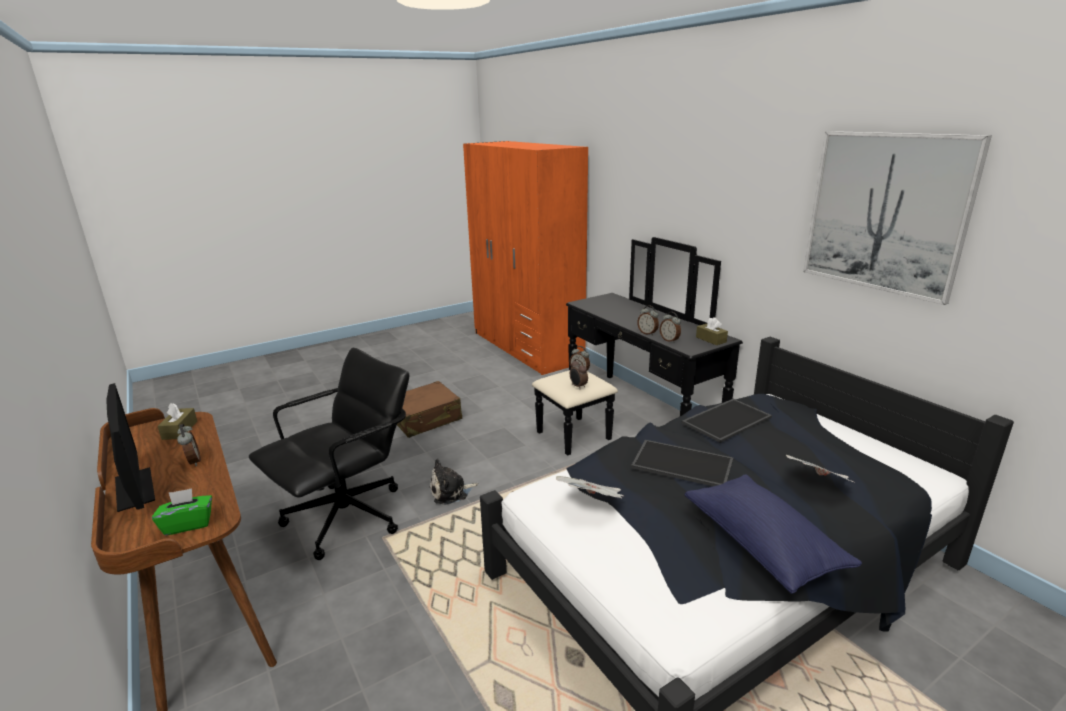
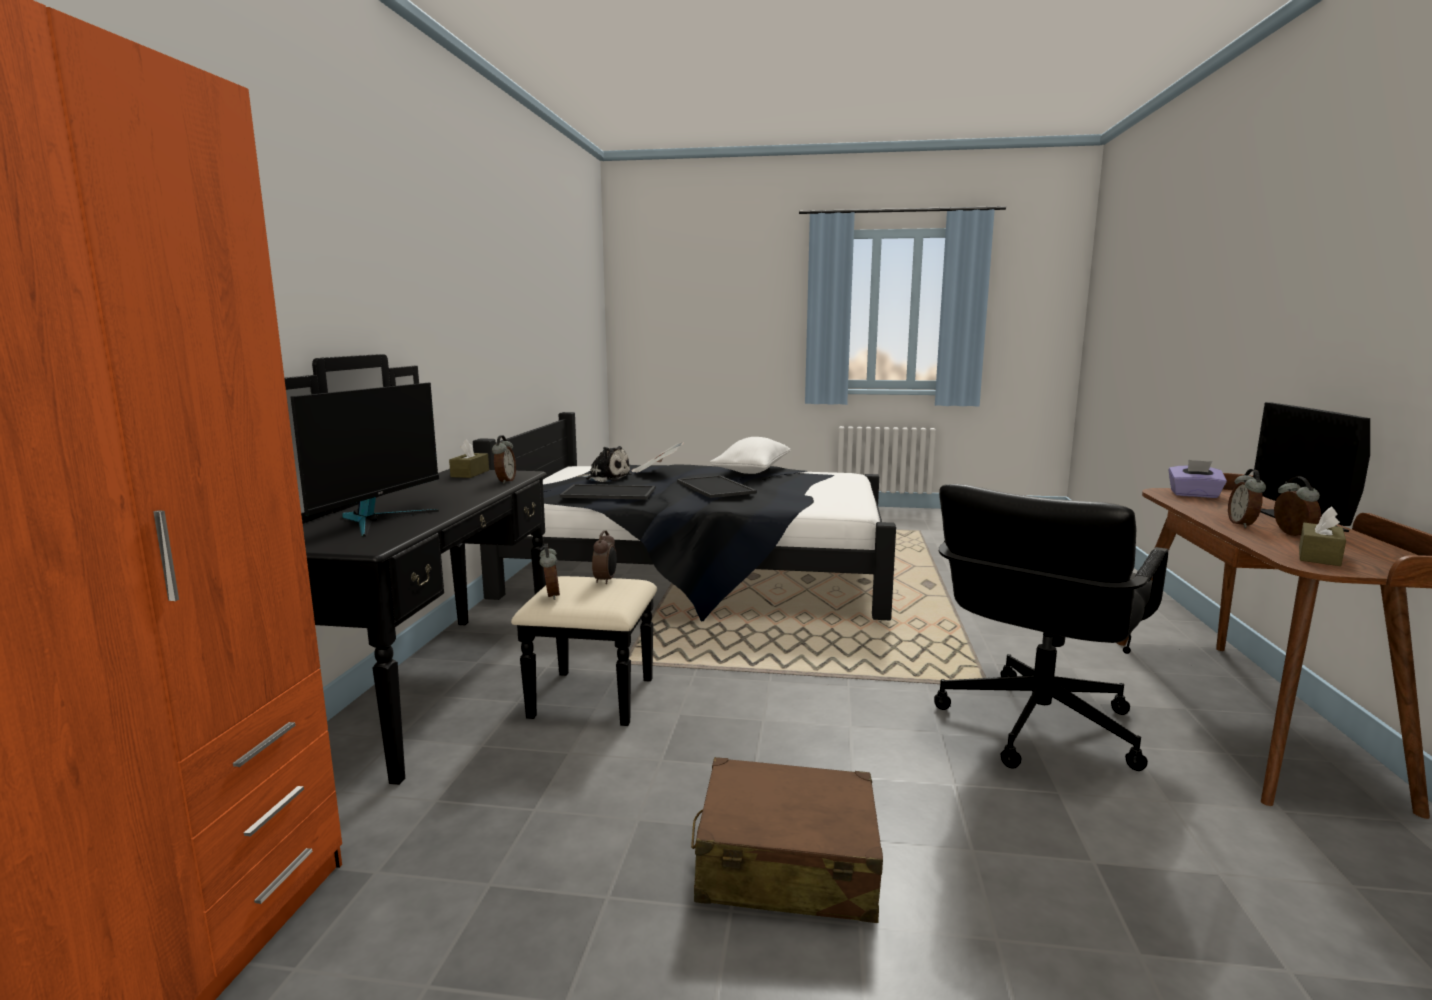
camera: 140 degrees left, 10 degrees down
(188, 524) = (1194, 495): green tissue box -> purple tissue box
(348, 517) = (1036, 725): black office chair -> black office chair turned 45 degrees counterclockwise
(451, 492) = (862, 699): plush toy -> plush toy (606, 477)
(592, 502) = (817, 494): newspaper -> none
(619, 309) = (378, 520): none -> monitor
(647, 333) = (493, 490): alarm clock -> alarm clock (1291, 535)
(762, 545) = (752, 471): blue pillow -> white pillow
(886, 213) = (498, 274): picture -> none

